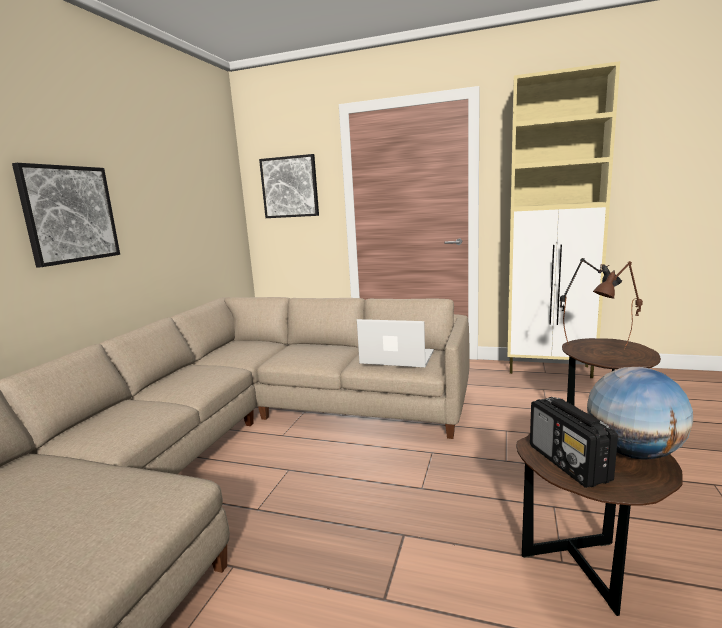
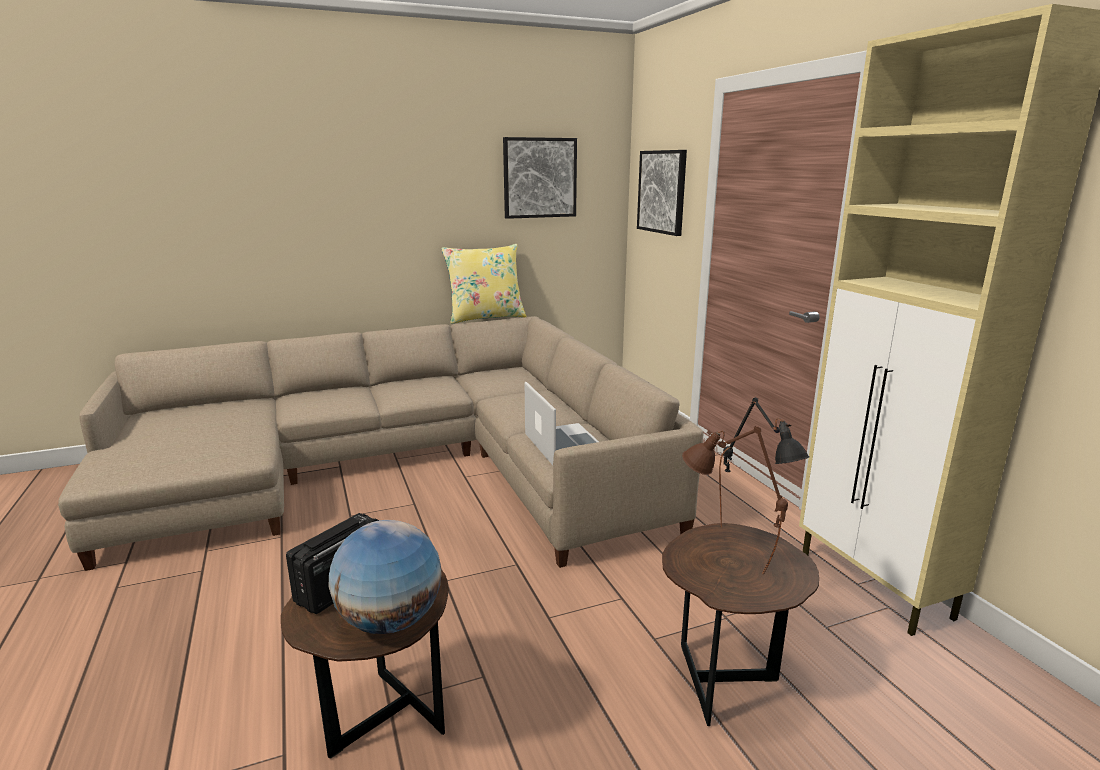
camera: 50 degrees right, 5 degrees up
(69, 214) = (371, 215): picture -> picture (539, 178)
(186, 307) = (485, 318): none -> yellow pillow

